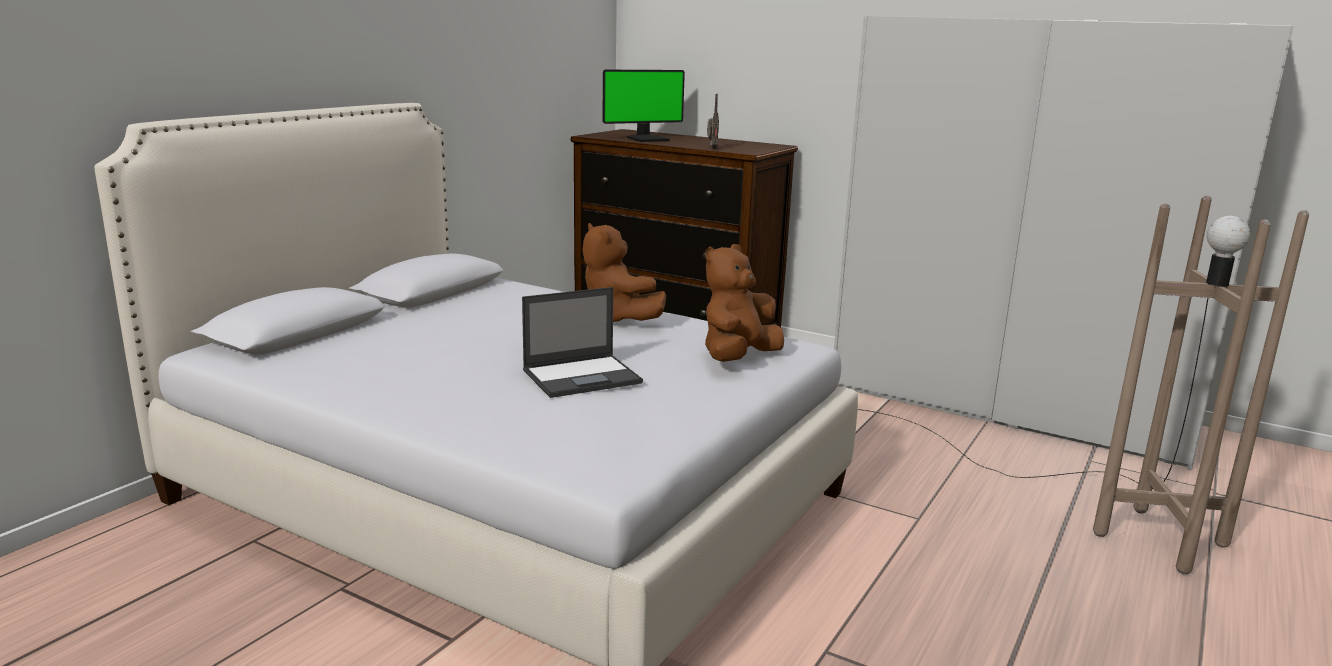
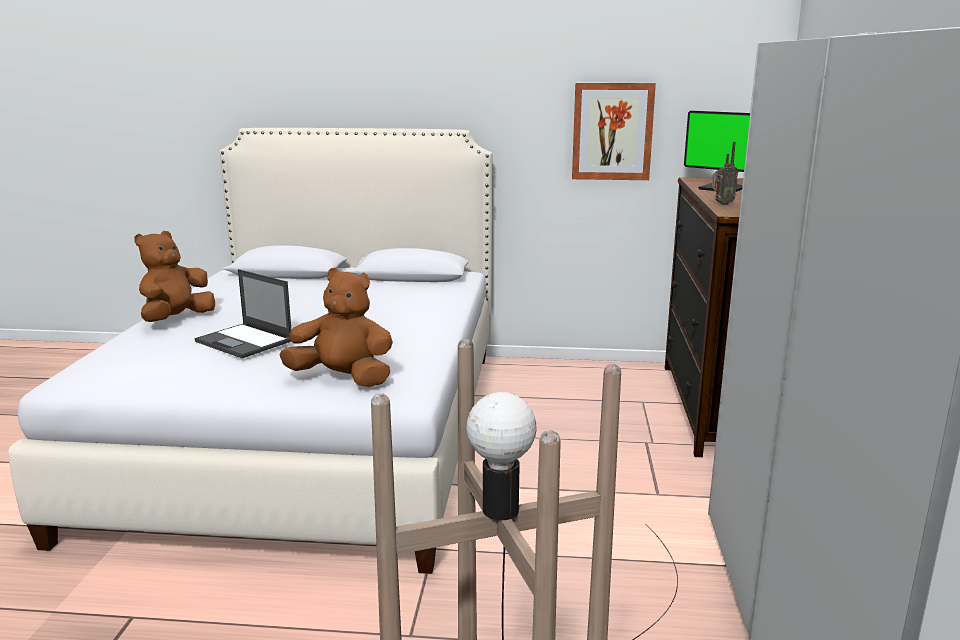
camera: 65 degrees right, 0 degrees up
(517, 95) = (612, 131): none -> picture
(617, 320) = (403, 328): brown plush toy -> brown plush toy (176, 319)

